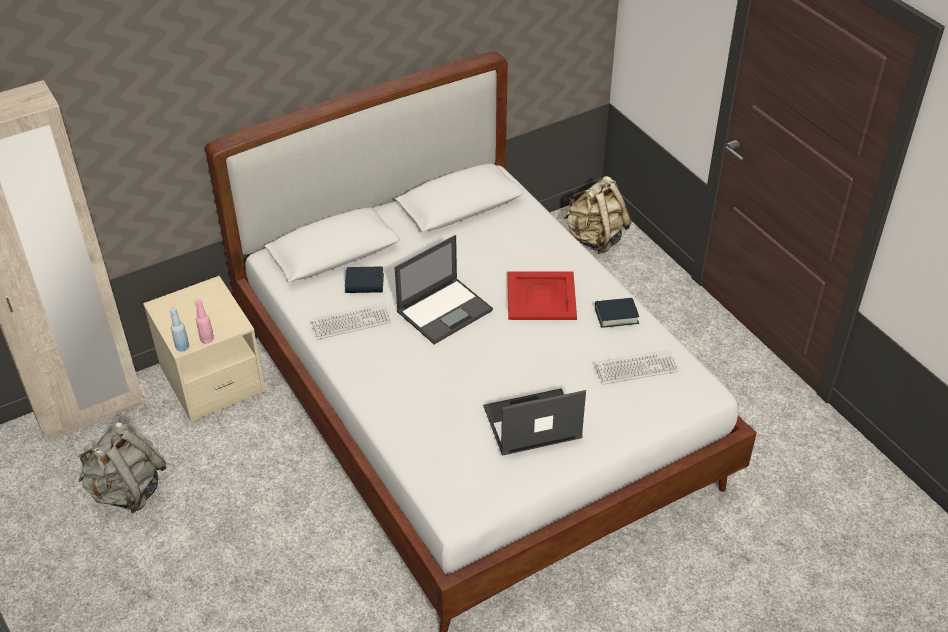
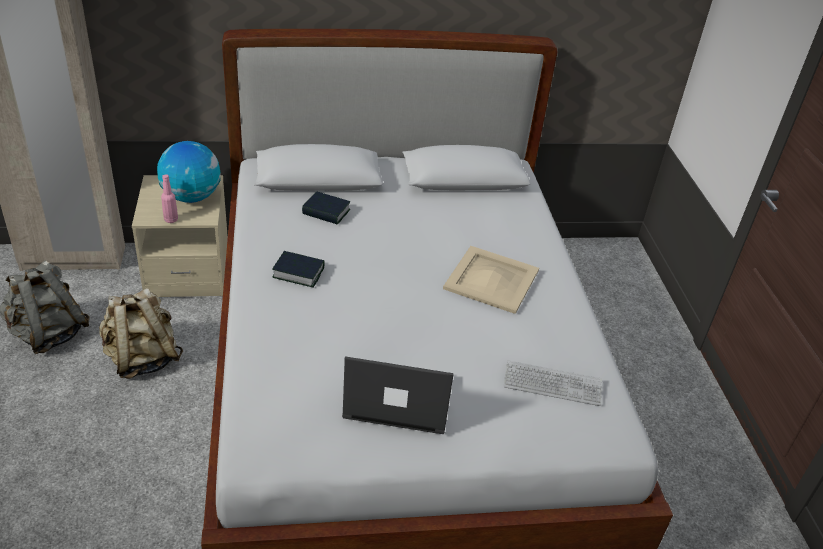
camera: 20 degrees right, 5 degrees down
(182, 347) = (145, 219): blue bottle -> none
(207, 309) = (191, 197): none -> globe
(350, 322) = (288, 239): keyboard -> none
(445, 310) = (385, 259): laptop -> none
(540, 297) = (490, 280): red tray -> beige tray
(595, 239) = (610, 273): beige backpack -> beige backpack (142, 359)
(616, 315) = (561, 325): book -> book (298, 273)

